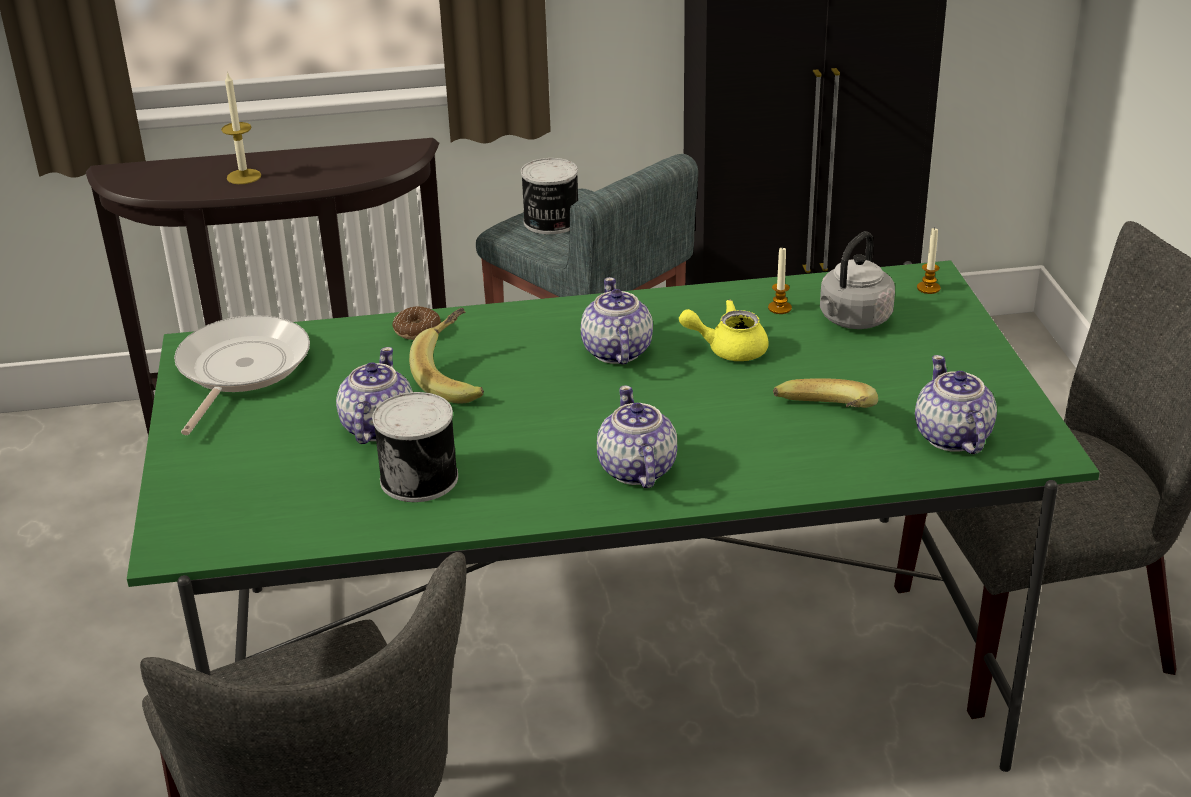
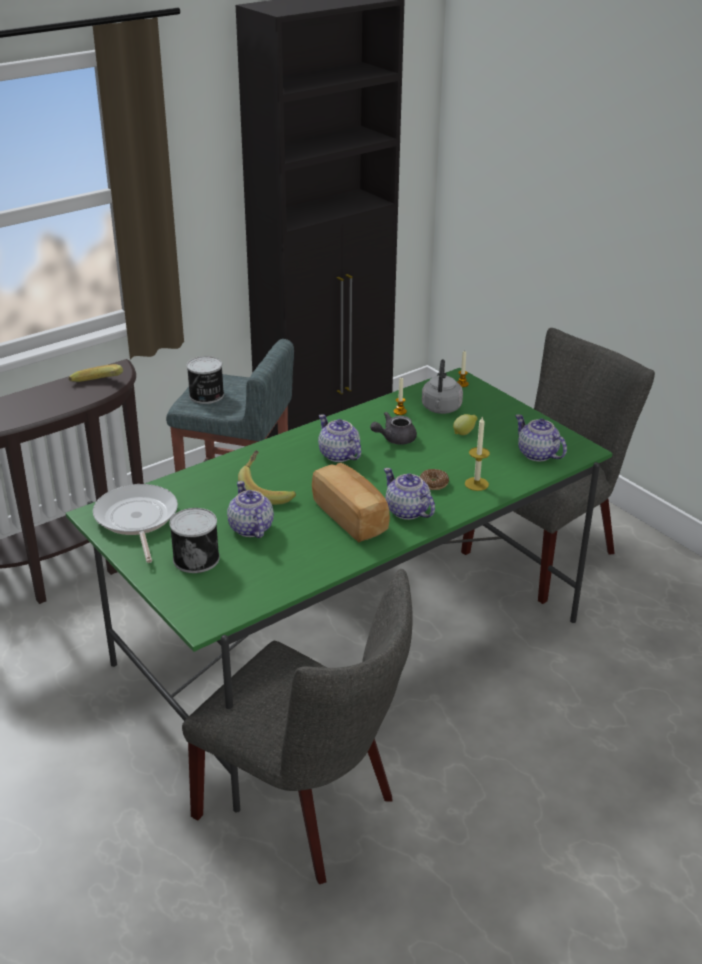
camera: 30 degrees left, 0 degrees up
(244, 176) = (31, 407): candle -> candle (476, 484)
(417, 330) = (218, 471): donut -> donut (433, 483)
(421, 477) = (301, 547): can -> can (196, 558)
(540, 453) = (351, 517): none -> bread
(728, 349) = (394, 439): yellow teapot -> grey teapot
(824, 420) = (473, 462): banana -> banana (98, 387)
(855, 369) = (464, 433): none -> lemon

